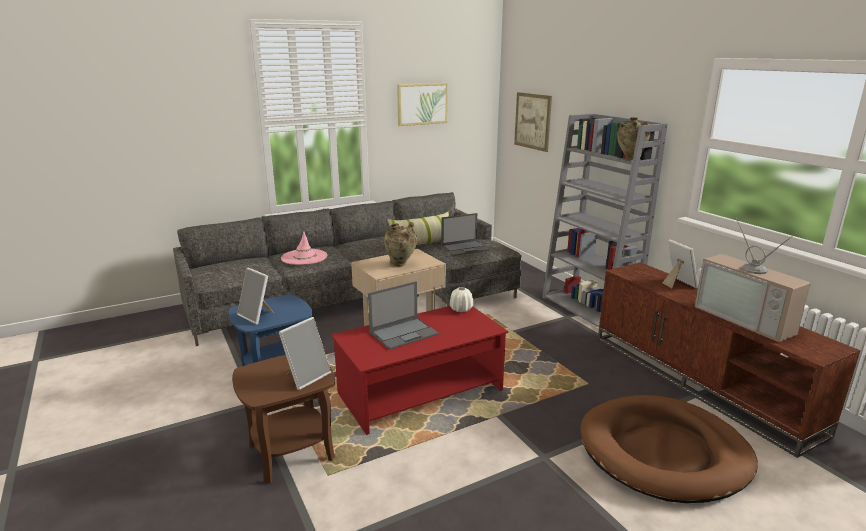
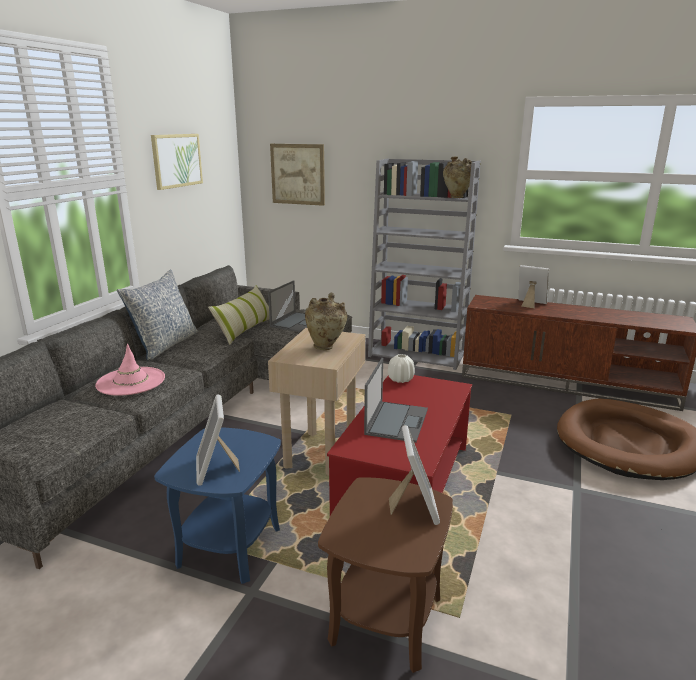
camera: 40 degrees left, 0 degrees up
(257, 316) = (216, 469): picture frame -> picture frame turned 75 degrees clockwise
(358, 241) = (165, 345): none -> pillow
(747, 319) = (612, 316): television -> none

